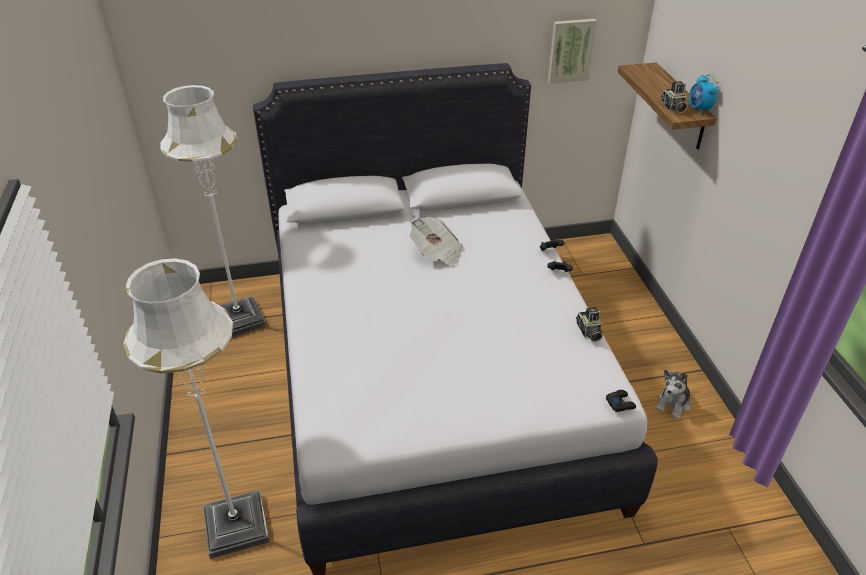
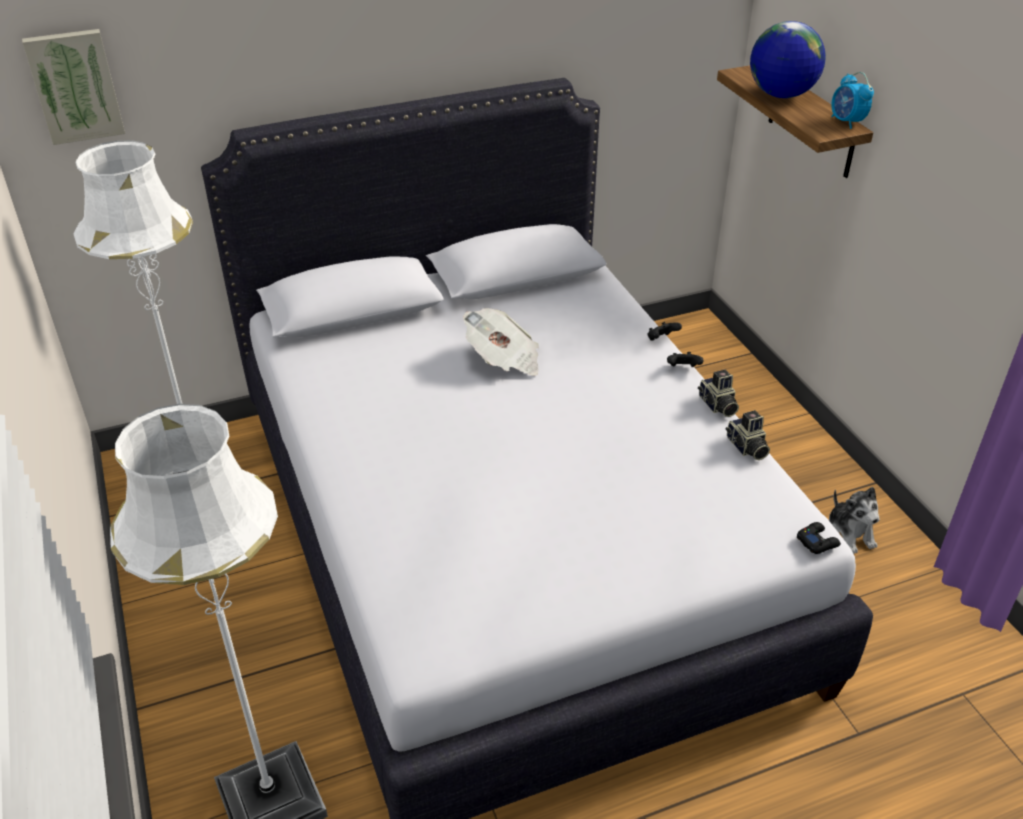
camera: 10 degrees left, 0 degrees up
(570, 50) = (648, 54): picture -> picture (75, 86)
(657, 86) = (781, 95): none -> globe
(672, 108) = (811, 123): camera -> camera (717, 405)
(673, 404) = (849, 534): plush toy -> plush toy turned 45 degrees counterclockwise

